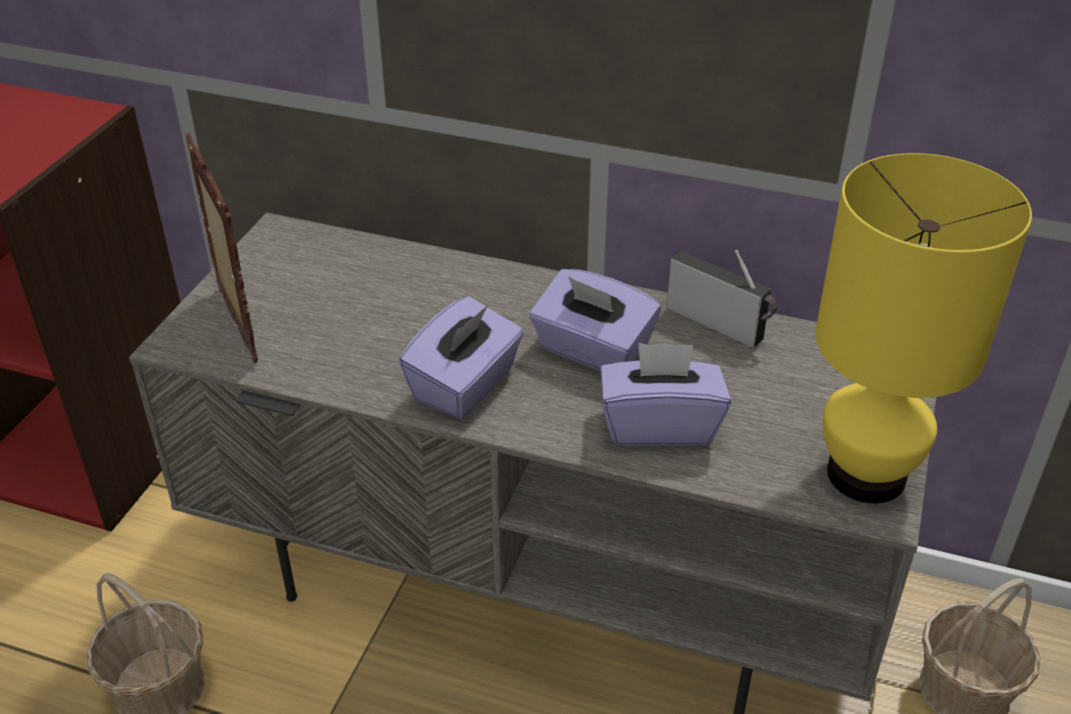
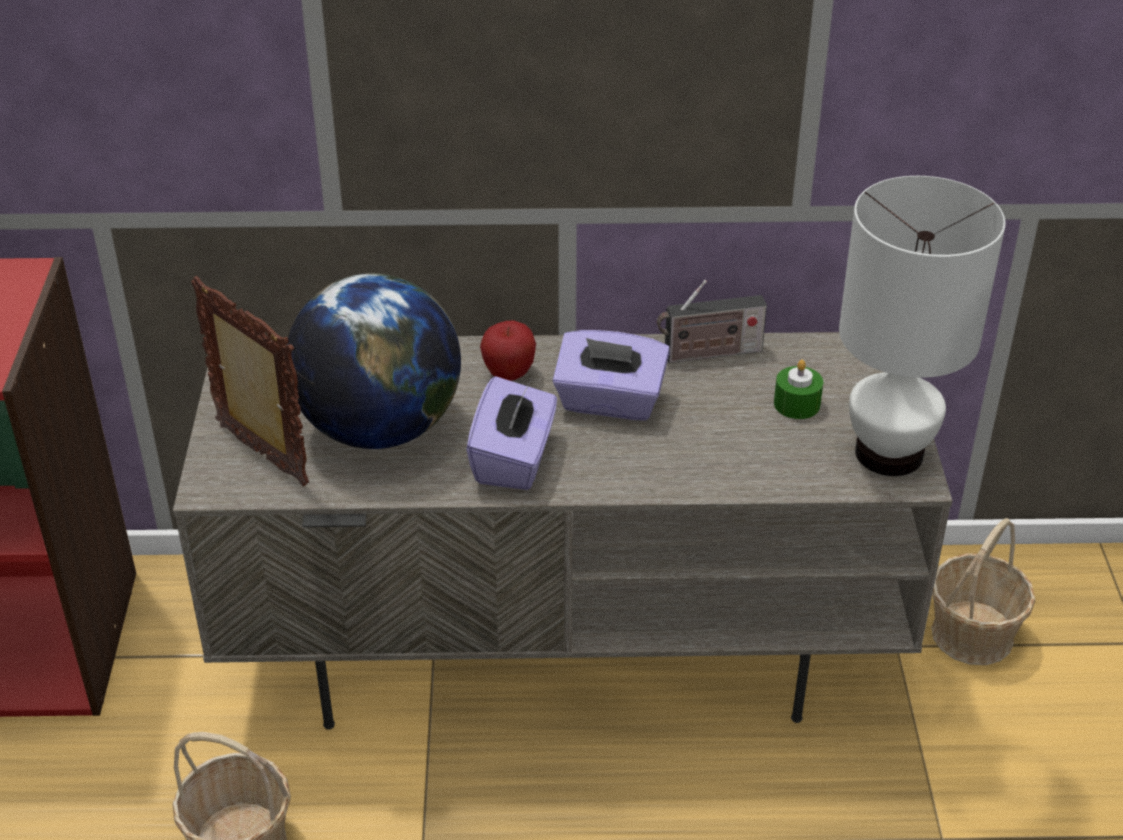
camera: 20 degrees left, 0 degrees up
(357, 325) = (379, 428): none -> globe
(509, 301) = (509, 374): none -> apple
(659, 425) = (702, 453): purple tissue box -> none
(719, 325) = (708, 354): radio -> radio turned 150 degrees clockwise
(788, 397) = (797, 404): none -> green candle
(867, 476) = (890, 454): yellow table lamp -> white table lamp

